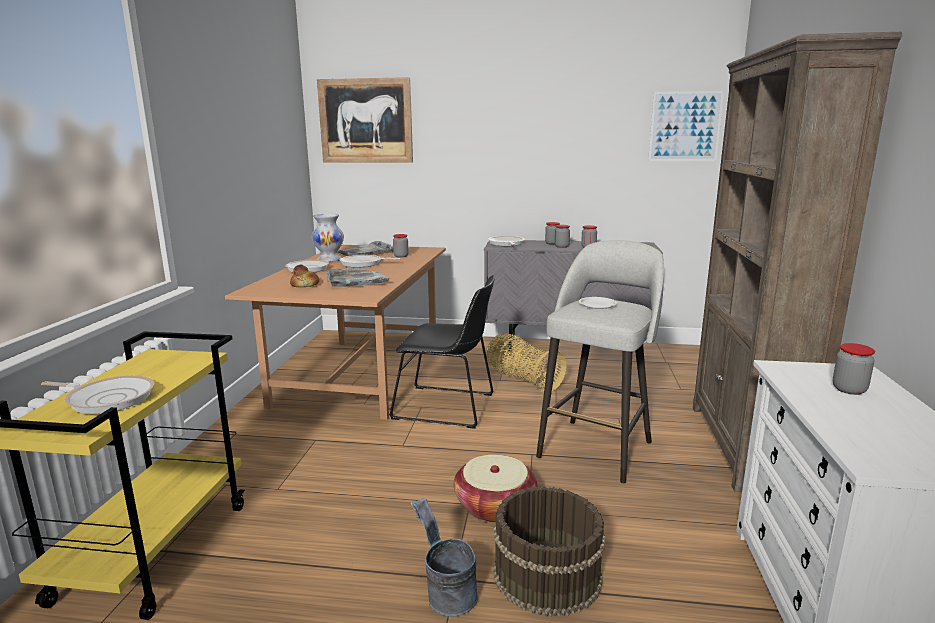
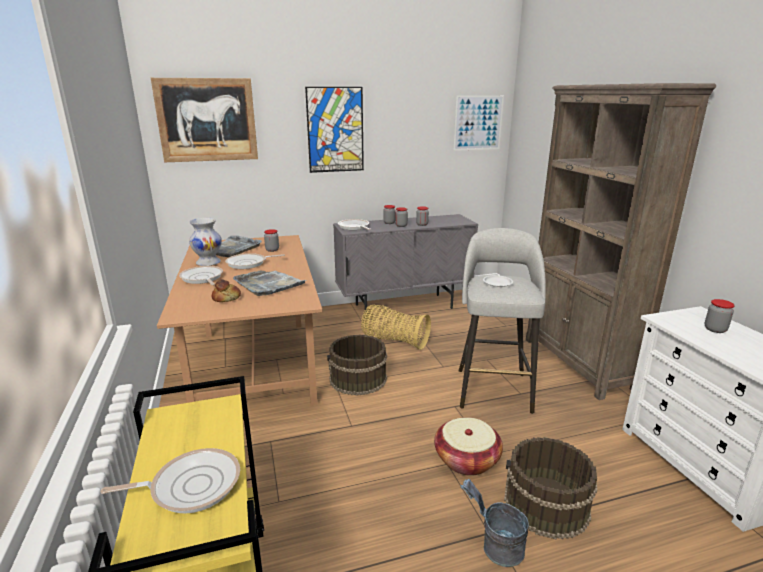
camera: 25 degrees left, 5 degrees up
(448, 407) = (358, 379): black chair -> brown bucket
(498, 133) = (335, 130): none -> picture

